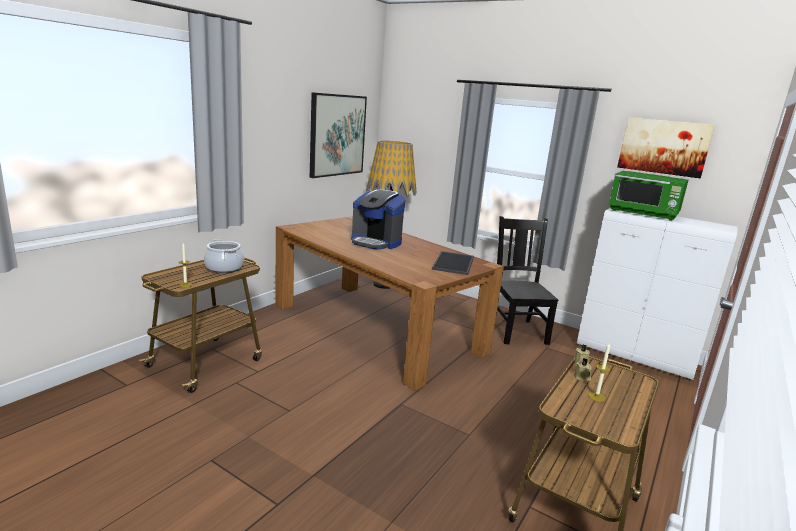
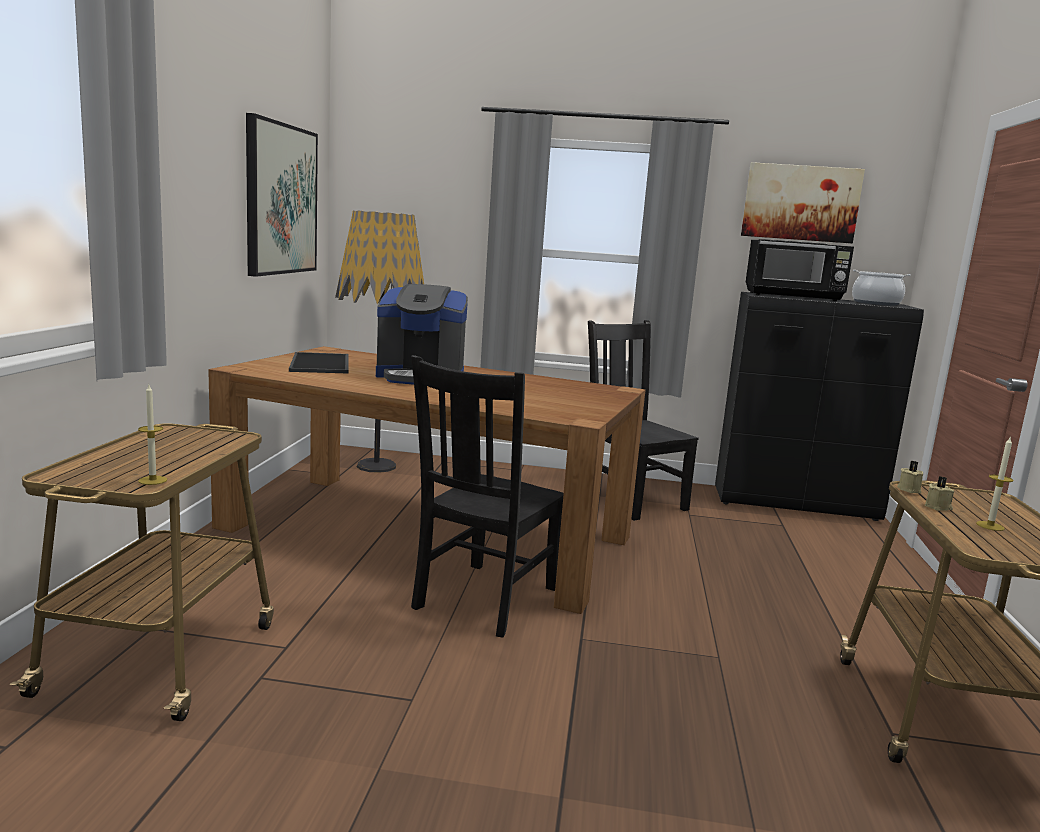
camera: 25 degrees left, 5 degrees down
(224, 268) = (193, 443): cooking pot -> cooking pot (876, 303)
(370, 370) = (483, 600): none -> black chair
(454, 263) = (579, 393): tray -> tray (322, 364)
(635, 356) = (796, 505): white cabinet -> black cabinet
(644, 213) = (793, 297): green microwave -> black microwave

